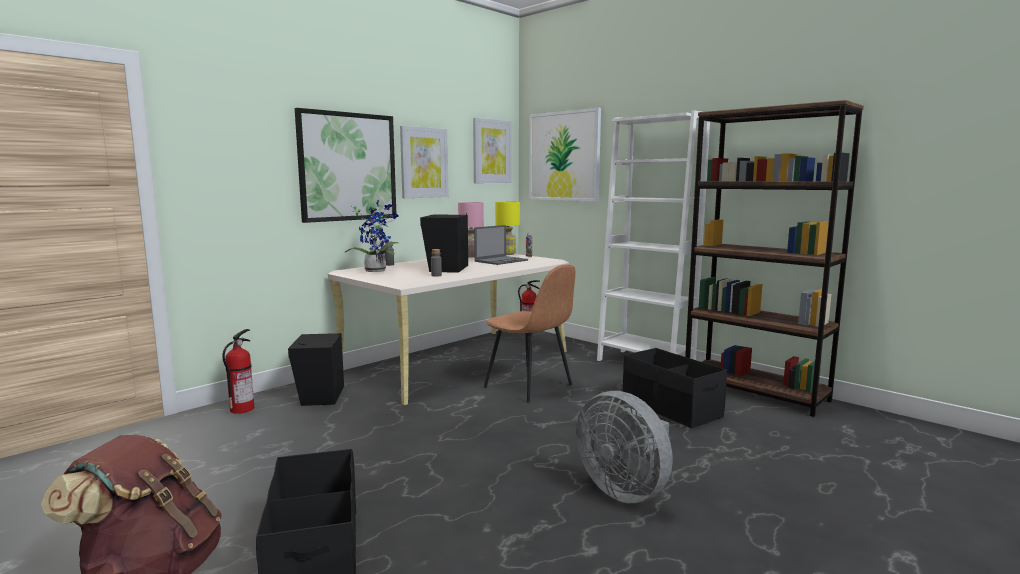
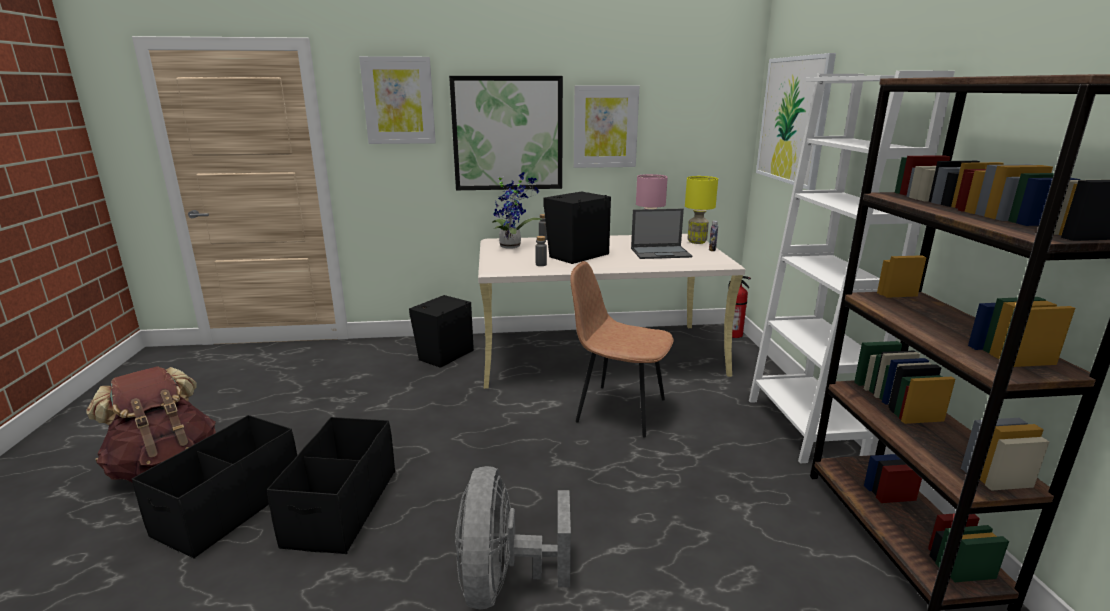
camera: 40 degrees right, 10 degrees up
(242, 409) = (383, 349): fire extinguisher -> none
(492, 151) = (711, 109): picture -> picture (399, 101)
(529, 387) = (618, 409): brown chair -> brown chair turned 120 degrees clockwise
(670, 408) = (728, 504): black storage box -> black storage box (341, 507)

